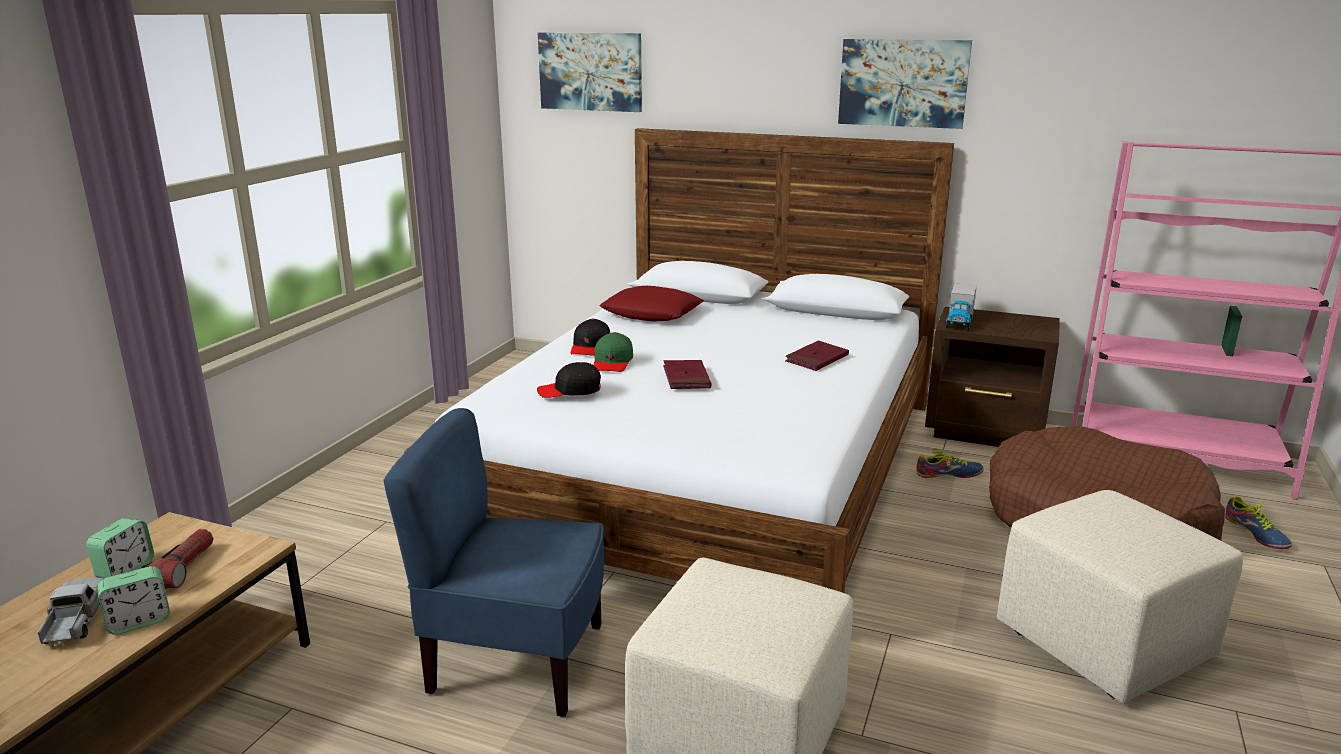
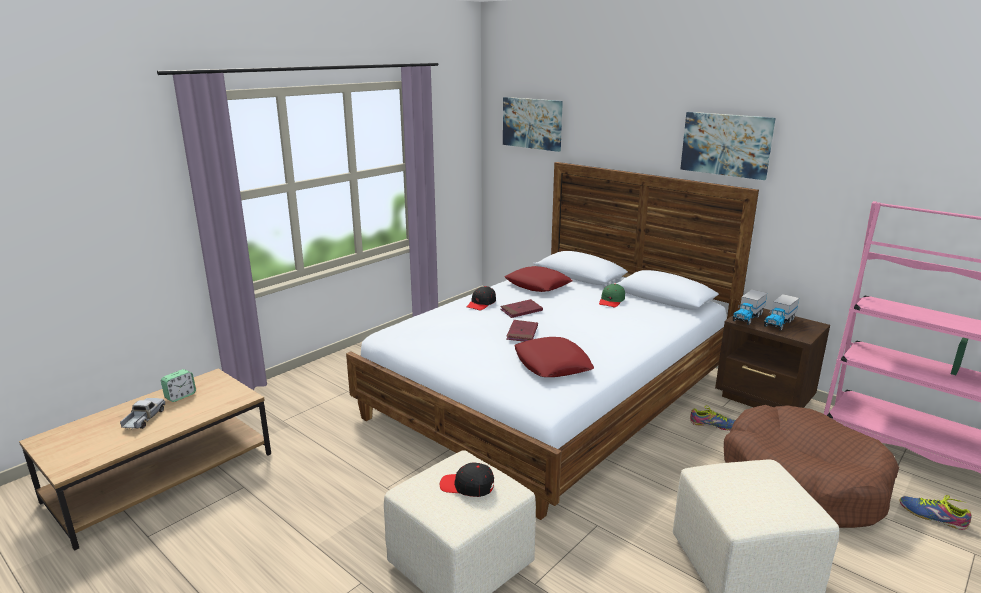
camera: 20 degrees right, 0 degrees up
(139, 621) = (169, 425): alarm clock -> none
(182, 570) = (204, 402): flashlight -> none
(516, 661) = (366, 489): blue chair -> none
(570, 391) = (445, 331): black cap -> black cap (467, 486)
(612, 362) = (485, 316): green cap -> green cap (611, 301)
(764, 412) = (552, 364): none -> red pillow
(817, 359) = (618, 332): red book -> red book (521, 310)
(1001, 323) = (779, 323): none -> toy truck
(1256, 533) = (932, 516): shoe -> shoe turned 120 degrees clockwise

